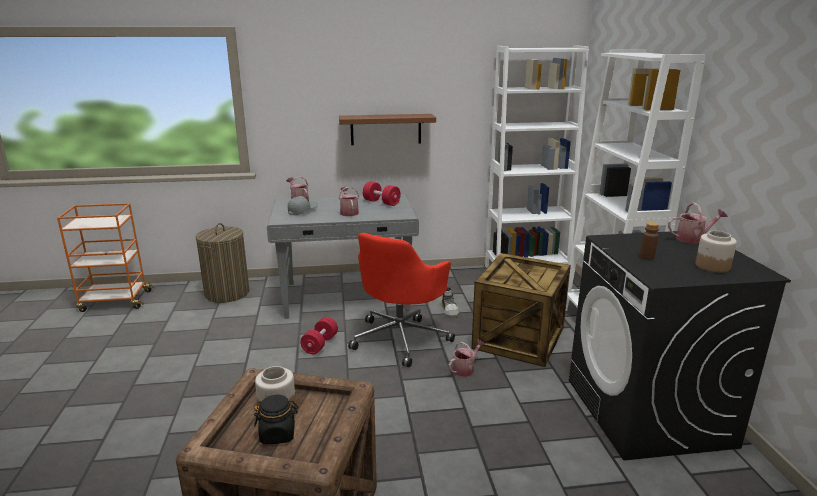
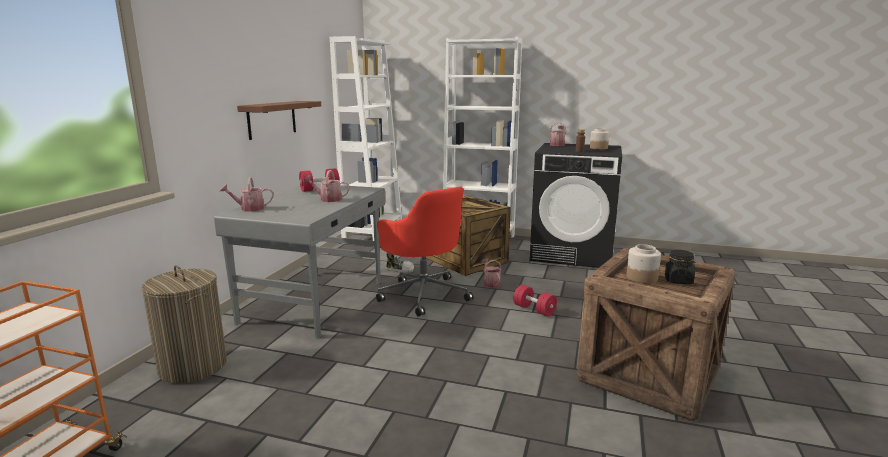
camera: 65 degrees left, 5 degrees down
(302, 211) = (290, 210): grey cap -> none
(320, 344) = (395, 328): red dumbbell -> red dumbbell (534, 310)

